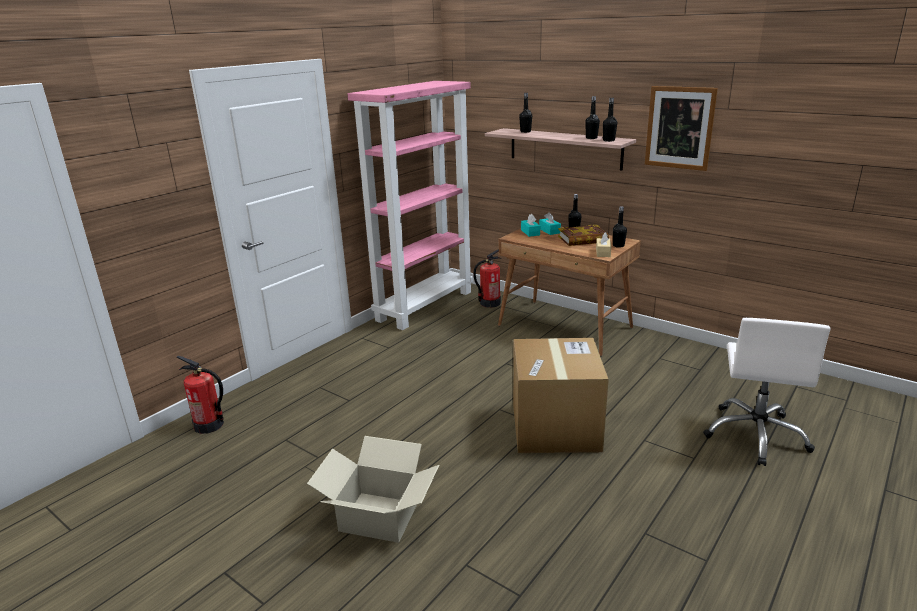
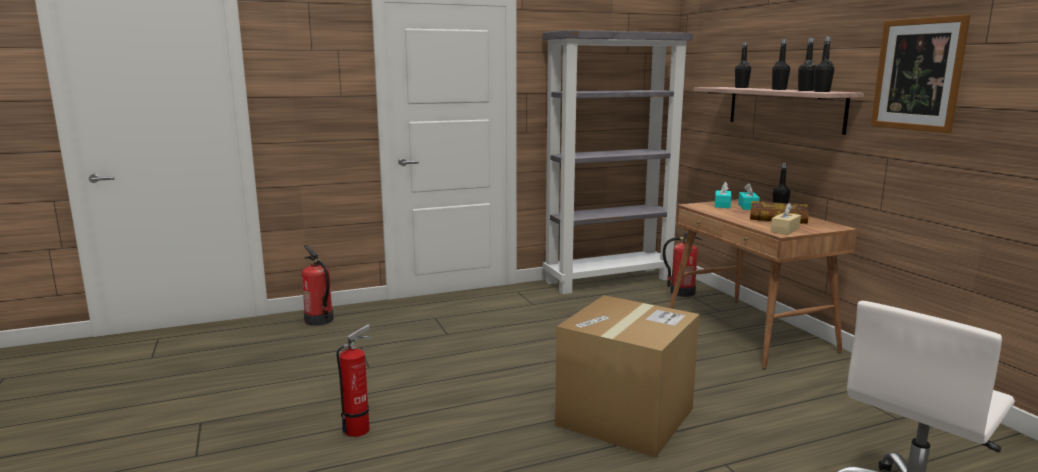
camera: 30 degrees right, 10 degrees down
(379, 516) = (360, 429): cardboard box -> fire extinguisher
(425, 305) = (609, 280): pink bookcase -> grey bookcase
(618, 245) = (816, 228): black bottle -> black bottle (779, 89)

